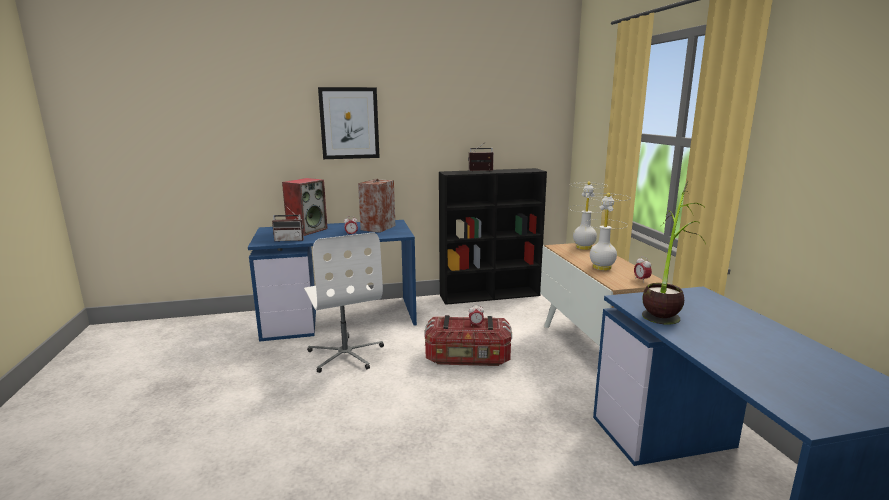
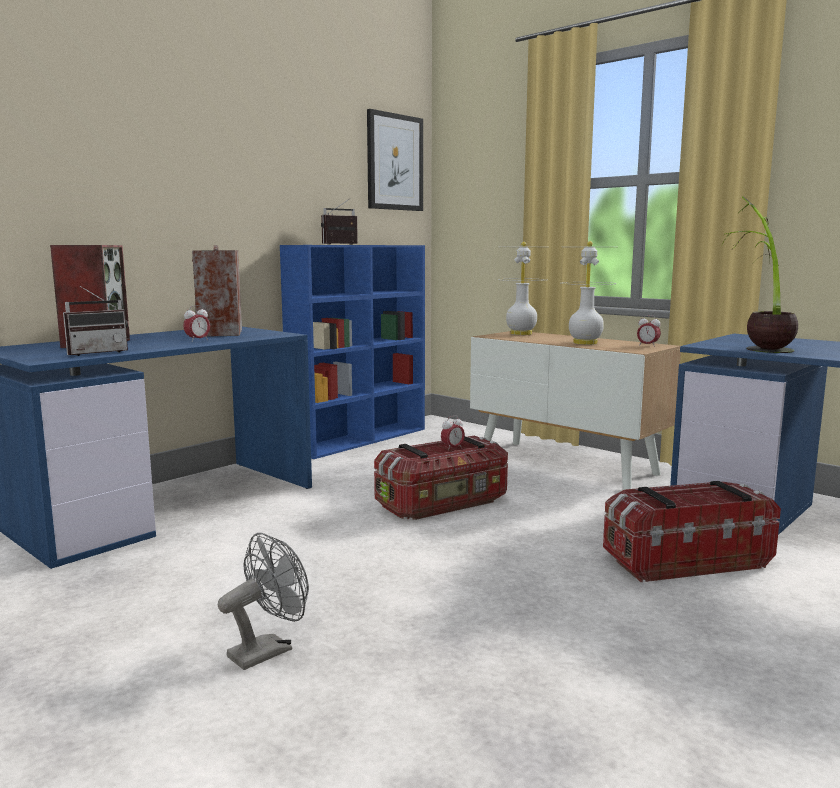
camera: 35 degrees left, 5 degrees down
(273, 418) = (268, 650): none -> grey fan
(346, 354) = (256, 543): white office chair -> none
(349, 123) = (141, 151): picture -> picture (394, 162)
(490, 295) = (360, 439): black bookcase -> blue bookcase
(549, 453) = (684, 560): none -> storage box

